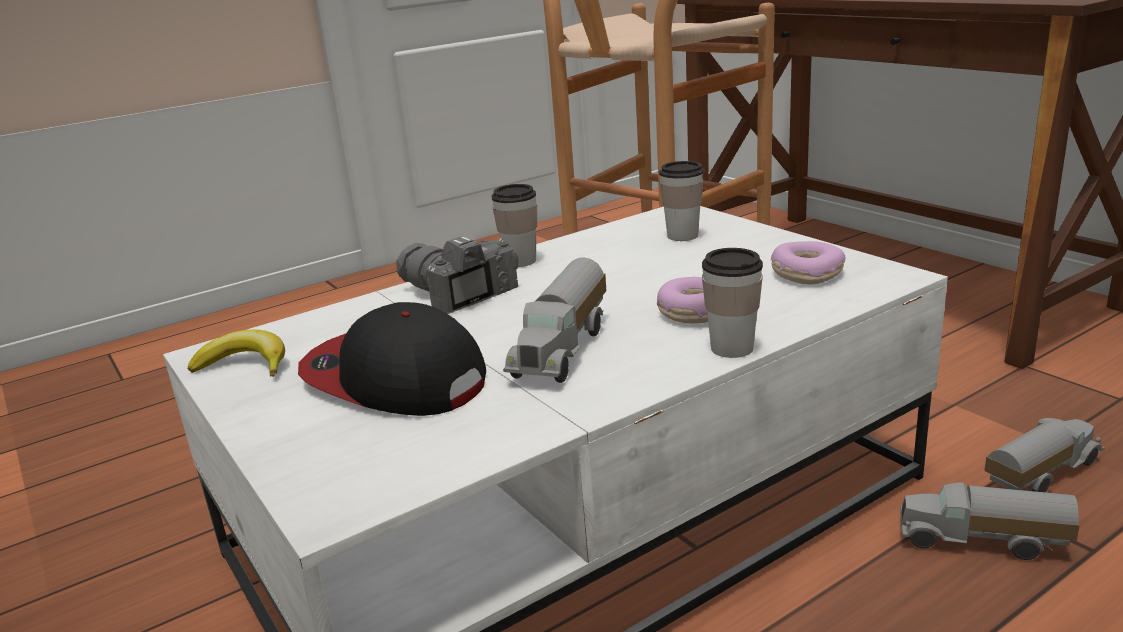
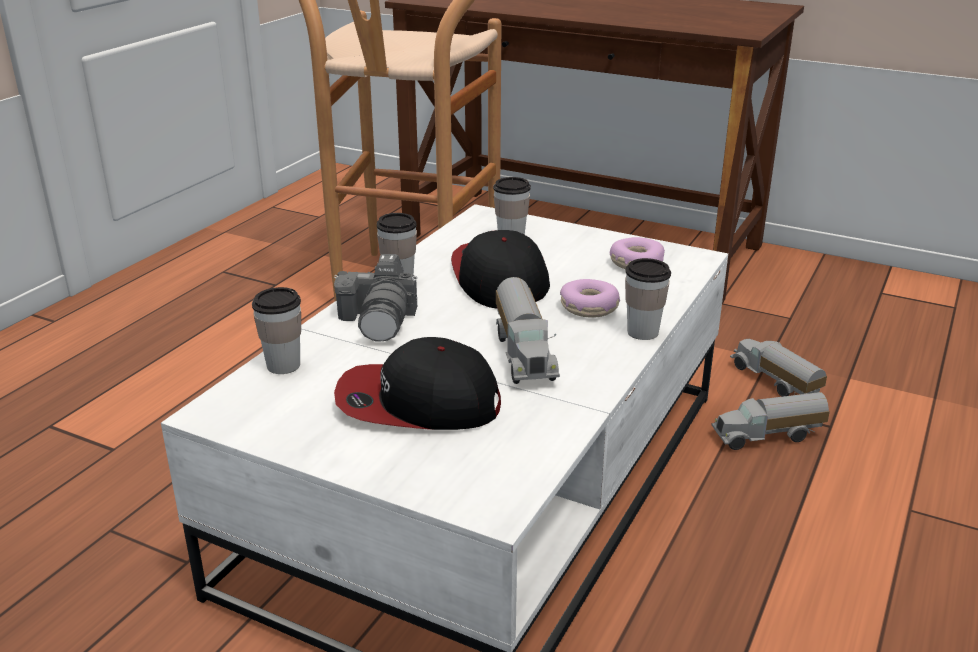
camera: 30 degrees left, 5 degrees up
(245, 365) = (265, 417): banana -> none
(320, 322) = (283, 365): none -> cup
(457, 294) = (380, 320): camera -> camera turned 105 degrees counterclockwise
(625, 271) = (498, 278): none -> cap
(1039, 474) = (774, 382): toy truck -> toy truck turned 60 degrees counterclockwise

